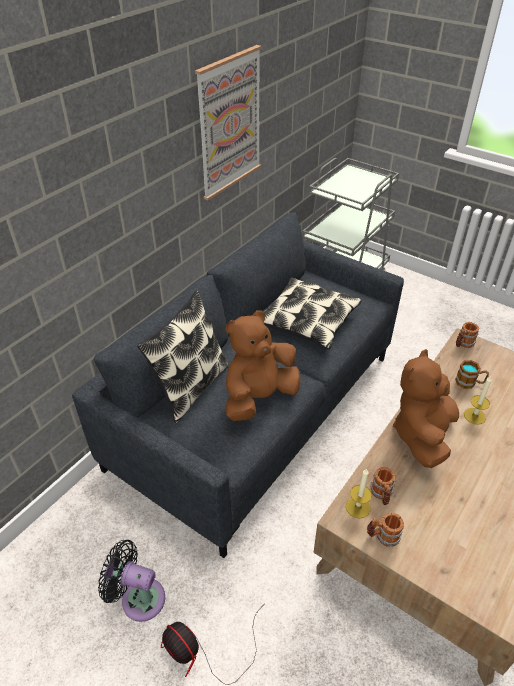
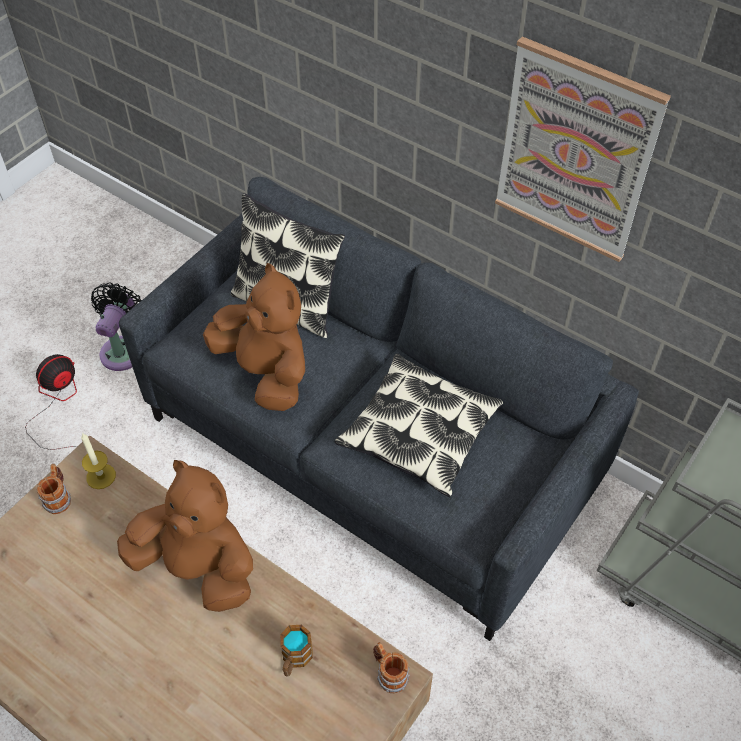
camera: 90 degrees right, 10 degrees up
(382, 494) = (113, 504): mug -> none
(474, 416) = (225, 648): candle -> none

